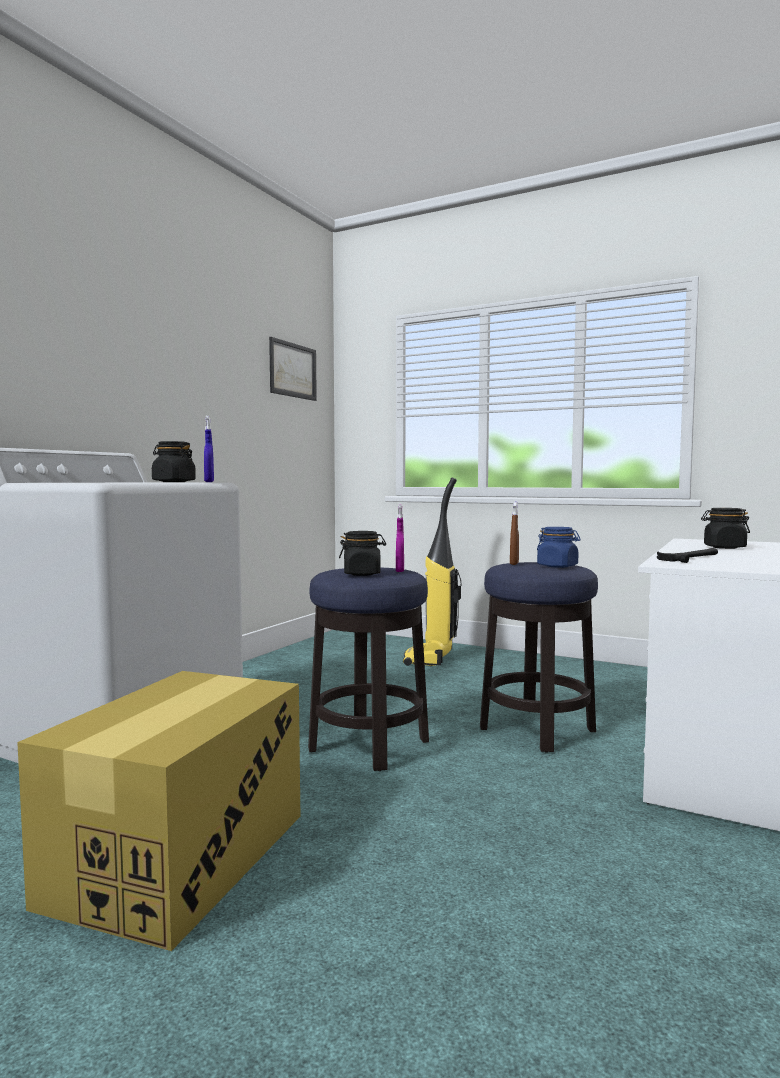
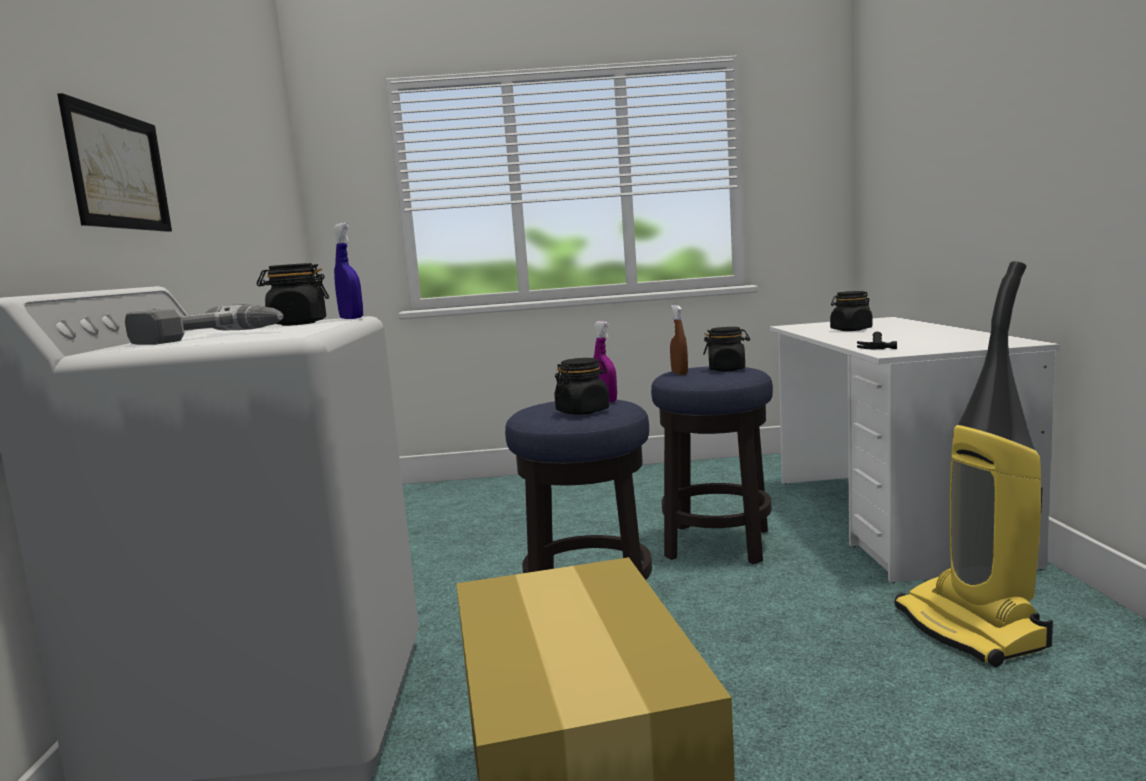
camera: 30 degrees left, 5 degrees up
(96, 482) = (210, 337): none -> power drill
(293, 370) = (266, 150): picture -> picture (118, 170)
(430, 658) = (507, 498): vacuum cleaner -> vacuum cleaner (972, 629)
(557, 566) = (727, 369): blue jar -> black jar

